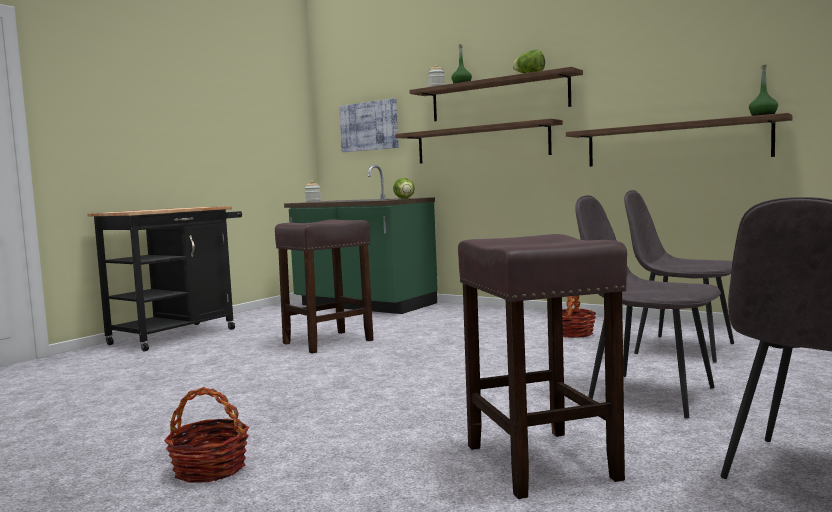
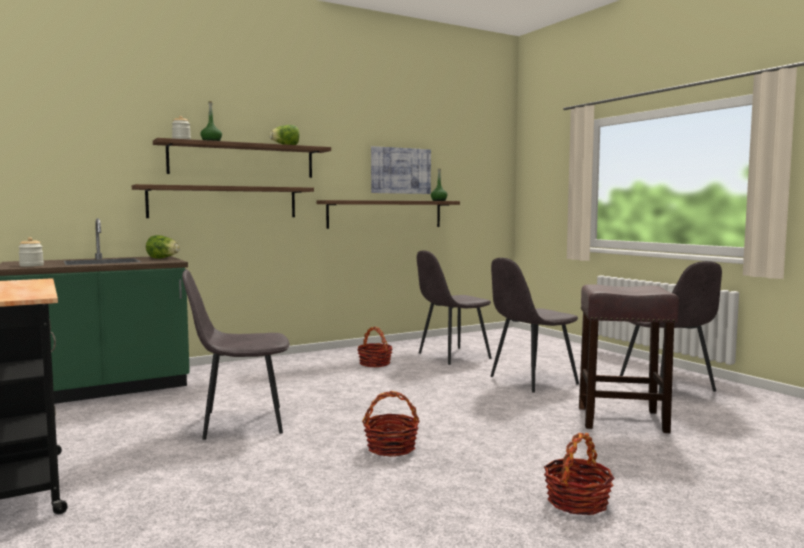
camera: 65 degrees left, 0 degrees up
(310, 385) = (391, 448): none -> basket
(329, 341) = (240, 423): brown stool -> grey chair
(369, 126) = (64, 168): picture -> picture (400, 170)

